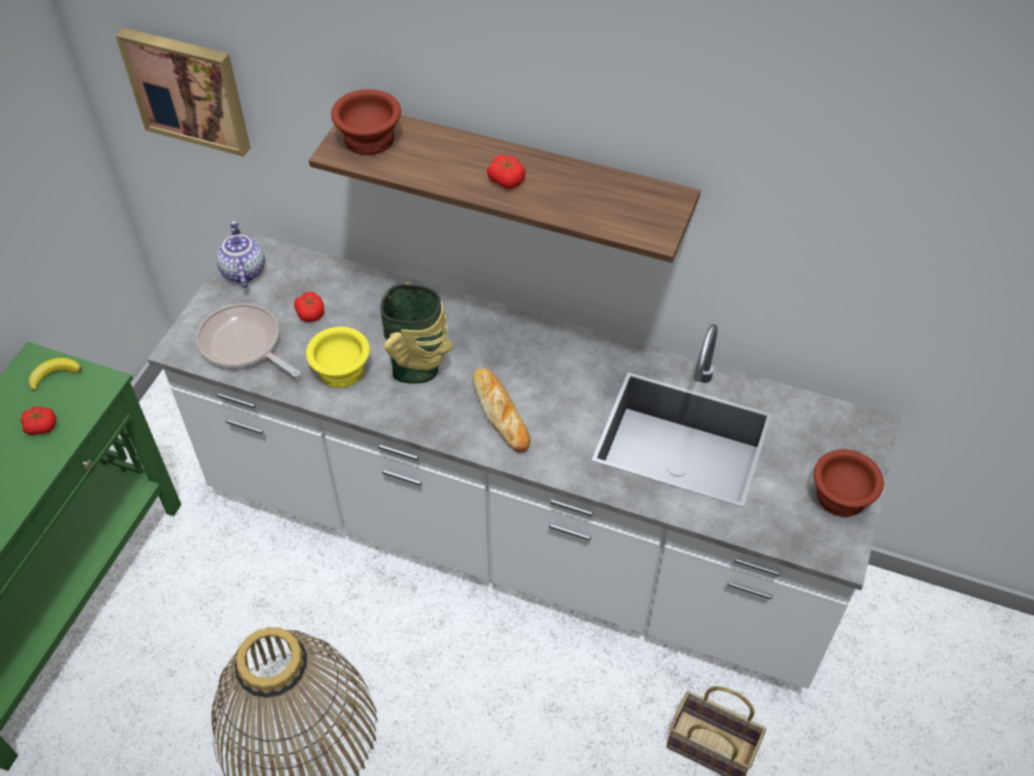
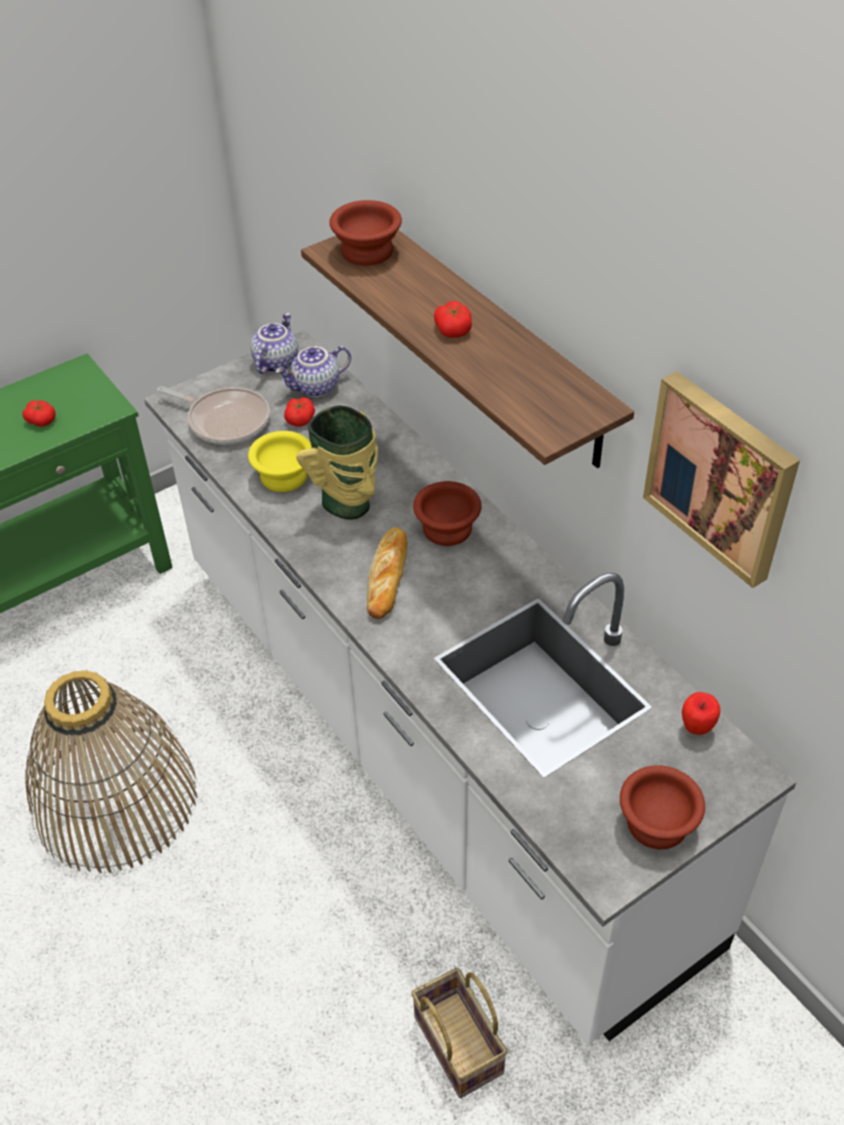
camera: 35 degrees right, 5 degrees down
(54, 375) = (83, 386): banana -> none
(189, 89) = (282, 170): picture -> picture (722, 476)
(244, 345) = (225, 420): frying pan -> frying pan turned 135 degrees clockwise
(300, 279) = (316, 388): none -> teapot
(515, 350) = (449, 530): none -> brown bowl
(812, 413) = (696, 728): none -> apple

